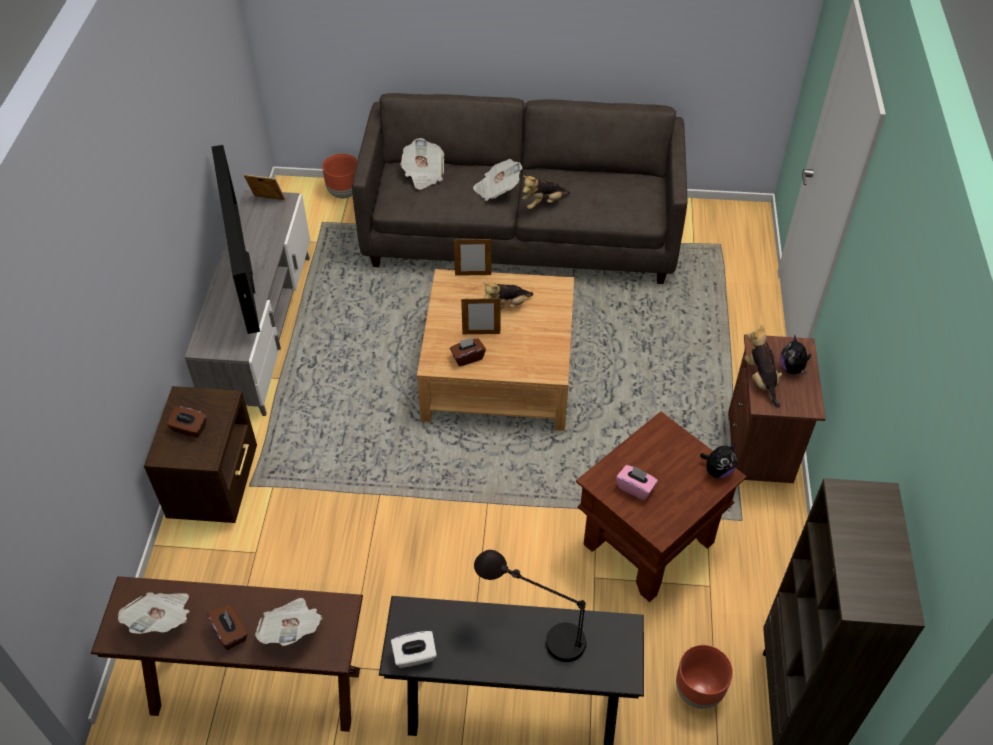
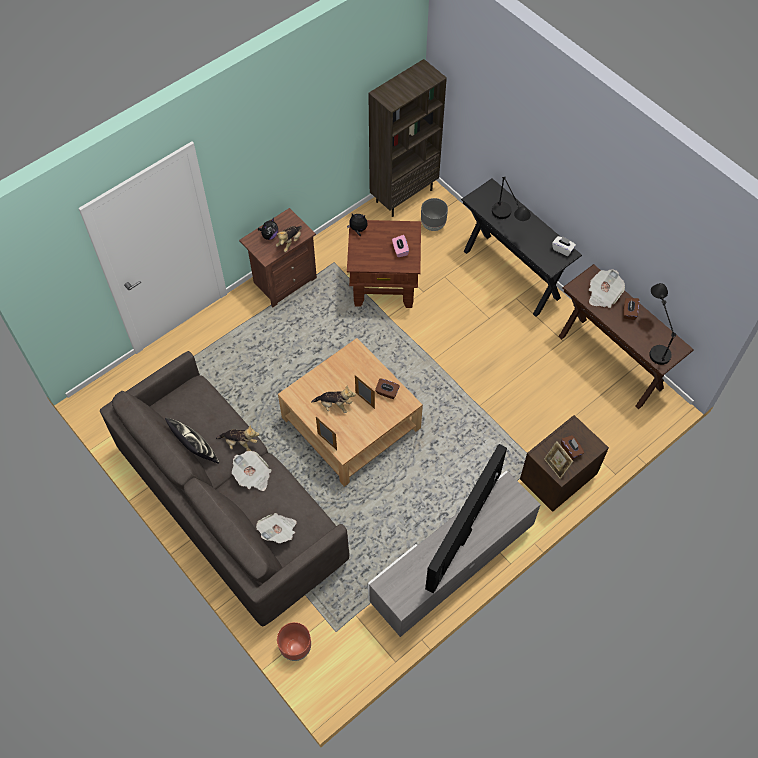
camera: 135 degrees left, 10 degrees up
(161, 620) = (655, 339): newspaper -> black table lamp
(267, 201) = (395, 594): picture frame -> picture frame (556, 466)
(572, 175) = (196, 451): none -> pillow
(697, 691) = (433, 225): brown planter -> grey planter

